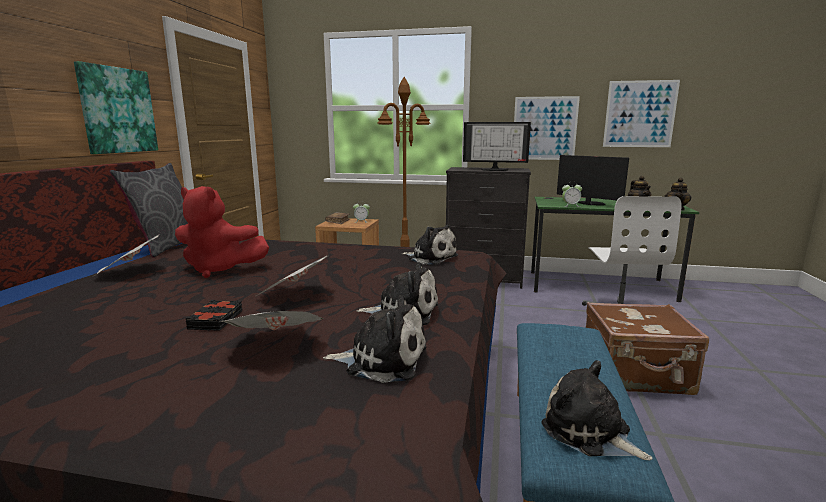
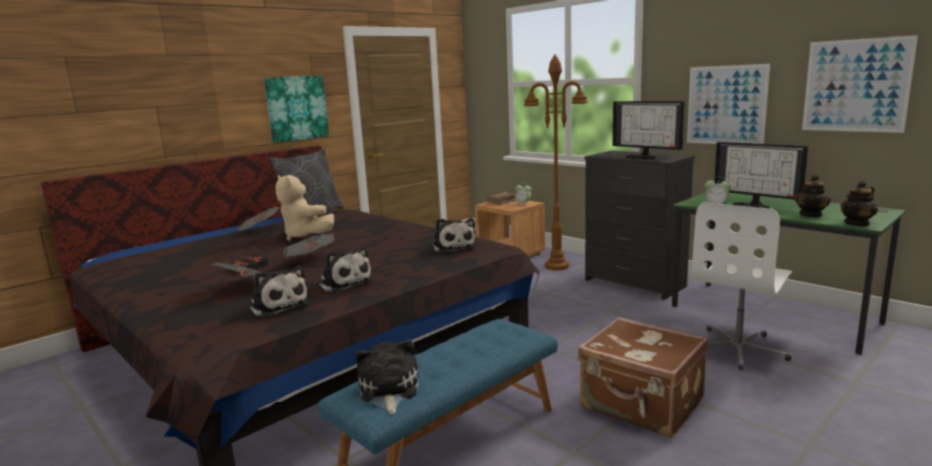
camera: 35 degrees right, 0 degrees up
(220, 270) = (305, 236): red plush toy -> beige plush toy
(590, 204) = (752, 206): monitor -> monitor turned 150 degrees clockwise

